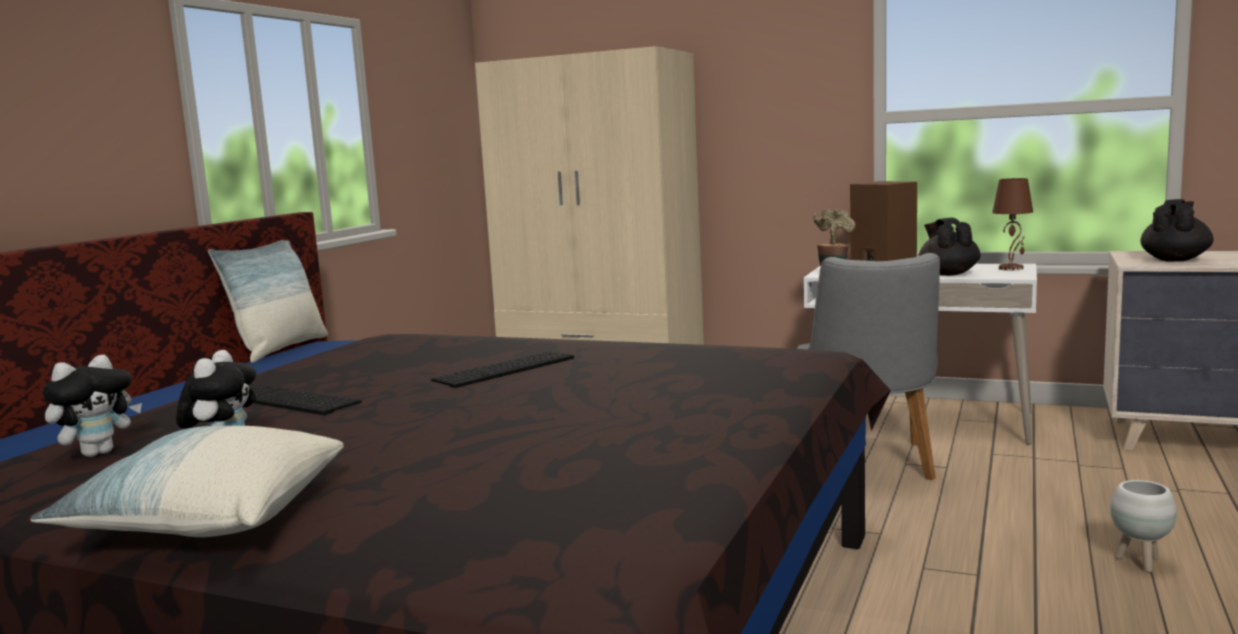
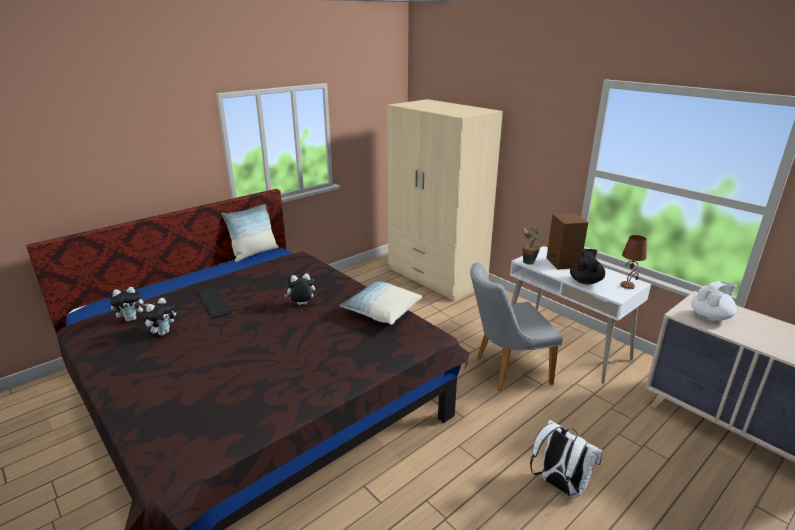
camera: 25 degrees right, 15 degrees up
(207, 519) = (121, 377): pillow -> pillow (381, 311)
(505, 370) = (301, 305): keyboard -> plush toy
(870, 466) = (505, 370): grey chair -> grey chair turned 45 degrees clockwise
(1139, 563) = (559, 485): white planter -> white backpack
(1175, 260) = (710, 317): black teapot -> white teapot

